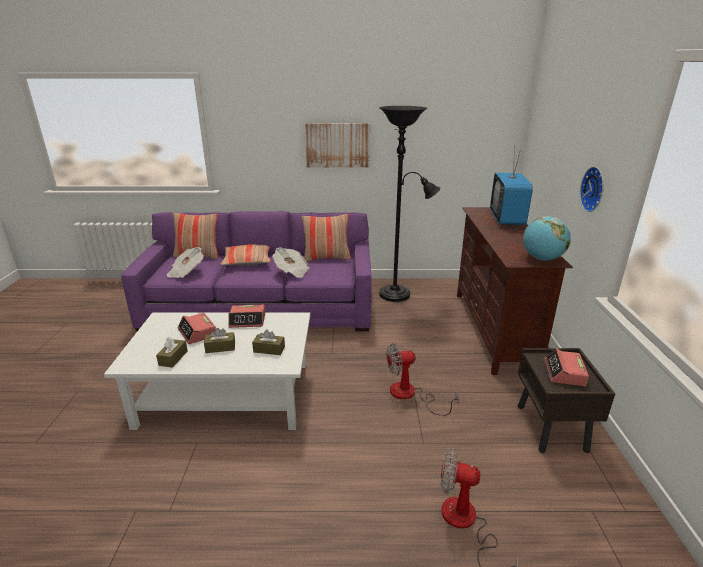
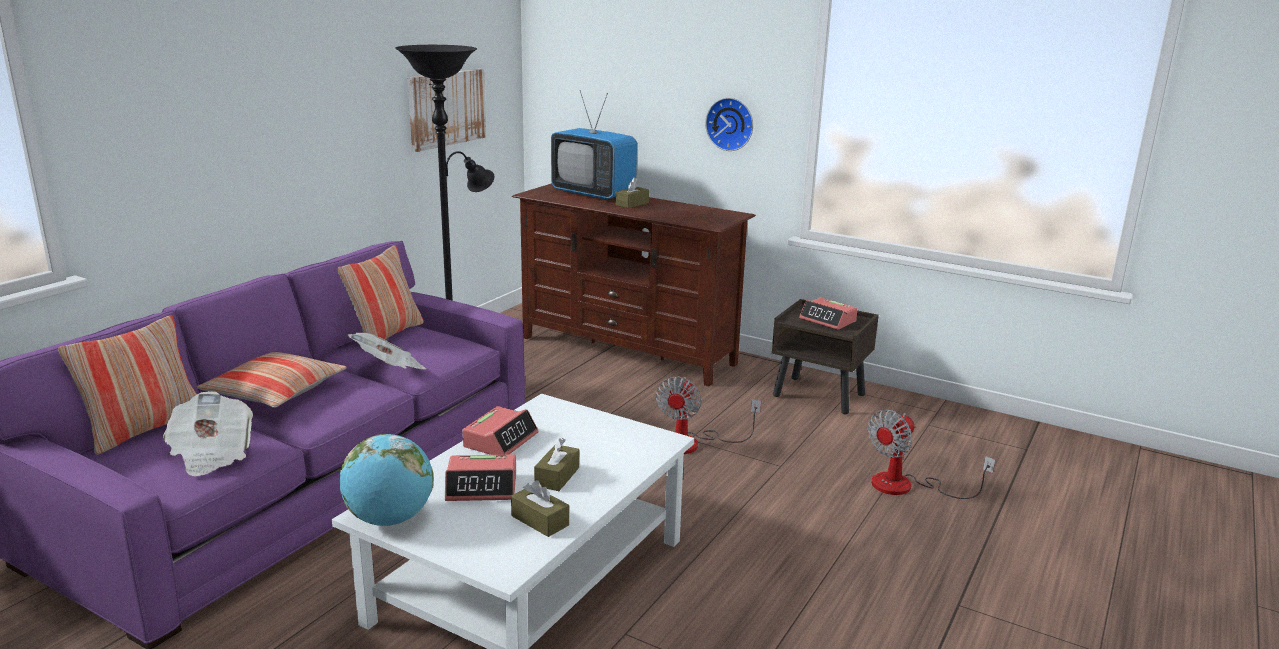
camera: 60 degrees left, 5 degrees down
(269, 349) = (609, 443): brown tissue box -> brown tissue box (632, 204)
(337, 145) = (302, 128): picture -> picture (446, 108)
(542, 259) = (723, 216): globe -> globe (390, 519)

